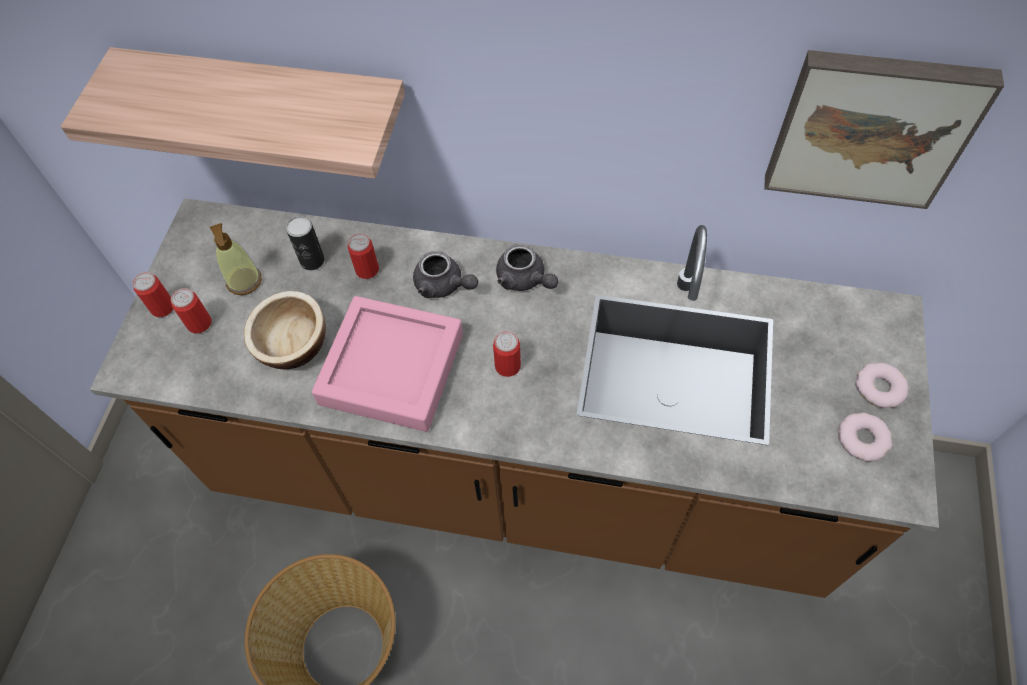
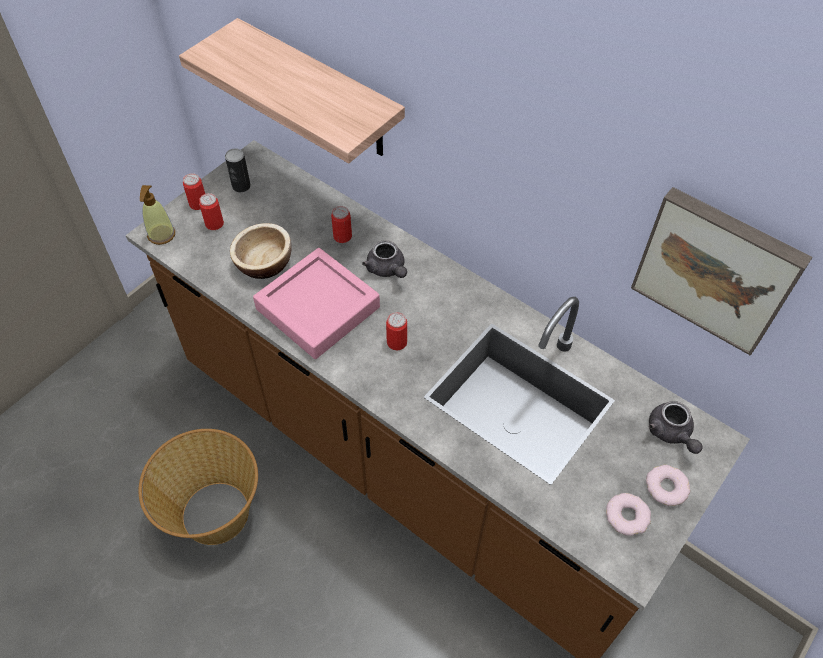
camera: 25 degrees right, 5 degrees down
(244, 281) = (258, 209): soap dispenser -> soap dispenser (161, 235)
(312, 260) = (310, 215): can -> can (241, 186)
(525, 280) = (446, 290): grey teapot -> grey teapot (671, 433)

